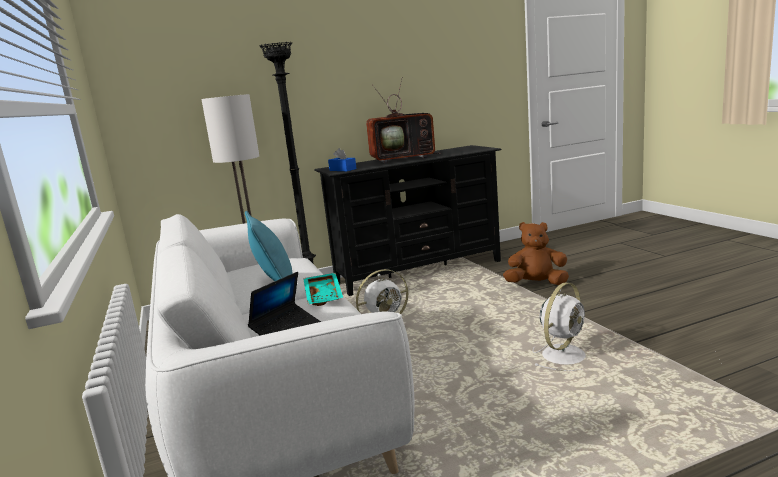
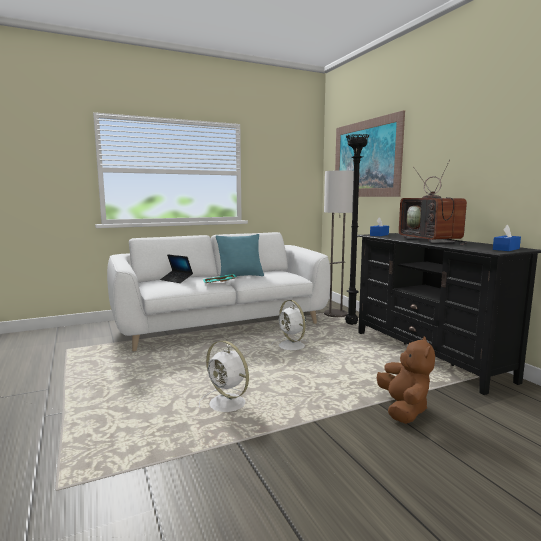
camera: 85 degrees right, 5 degrees down
(222, 78) = (366, 159): none -> picture
(471, 148) = (506, 249): none -> blue tissue box

